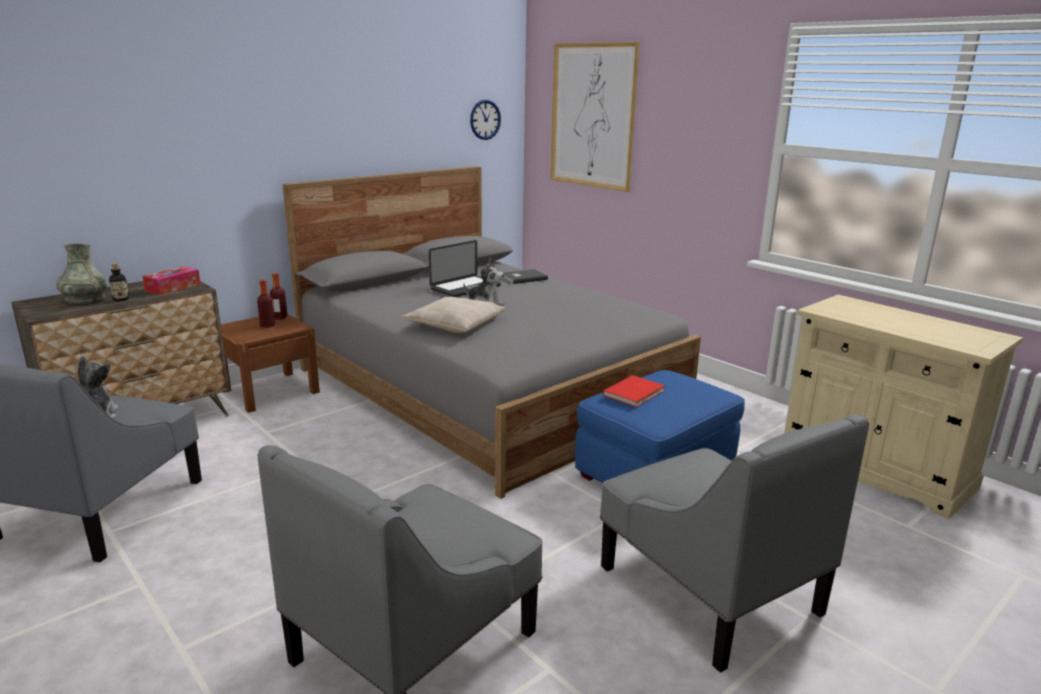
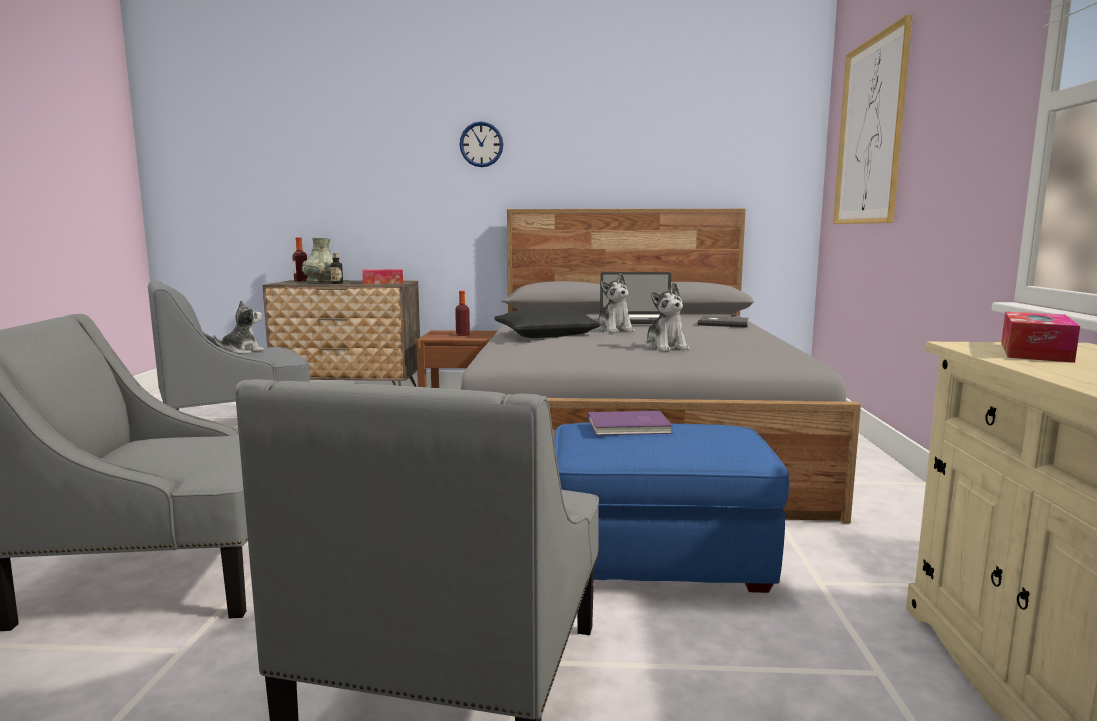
camera: 45 degrees right, 10 degrees down
(280, 317) = (483, 332): bottle -> bottle (301, 281)
(454, 324) = (545, 334): beige pillow -> black pillow
(485, 119) = (761, 156): wall clock -> wall clock (481, 144)
(564, 318) = (666, 347): none -> plush toy
(635, 393) = (630, 427): red book -> purple book
(847, 310) = (1035, 352): none -> tissue box

